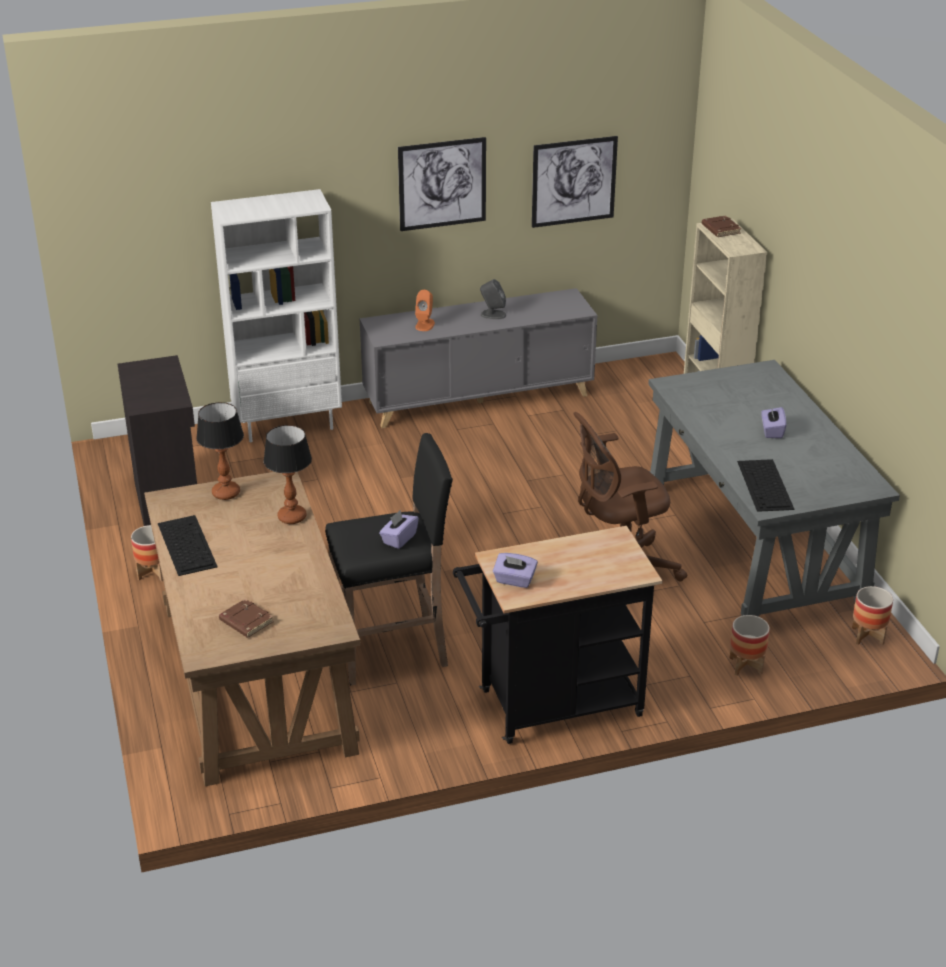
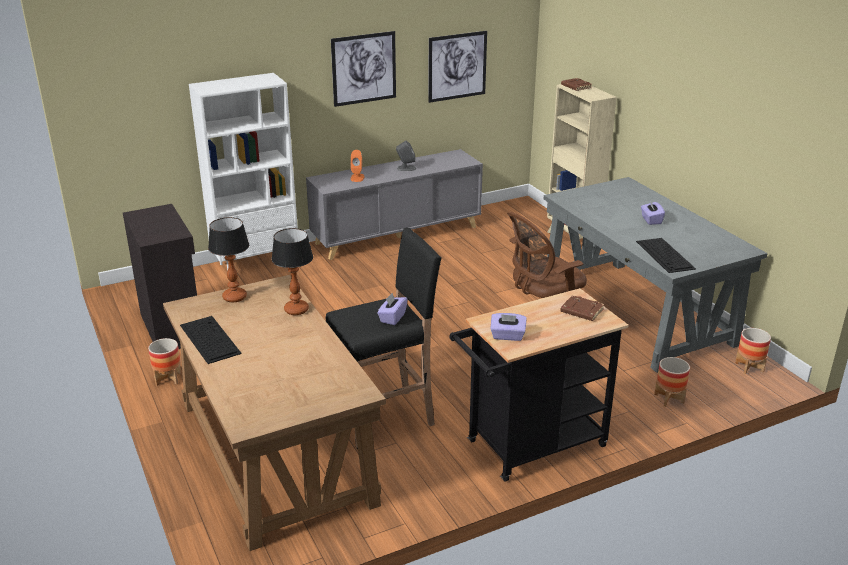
camera: 10 degrees left, 5 degrees down
(245, 622) = (278, 395): brown book -> brown book (581, 311)

